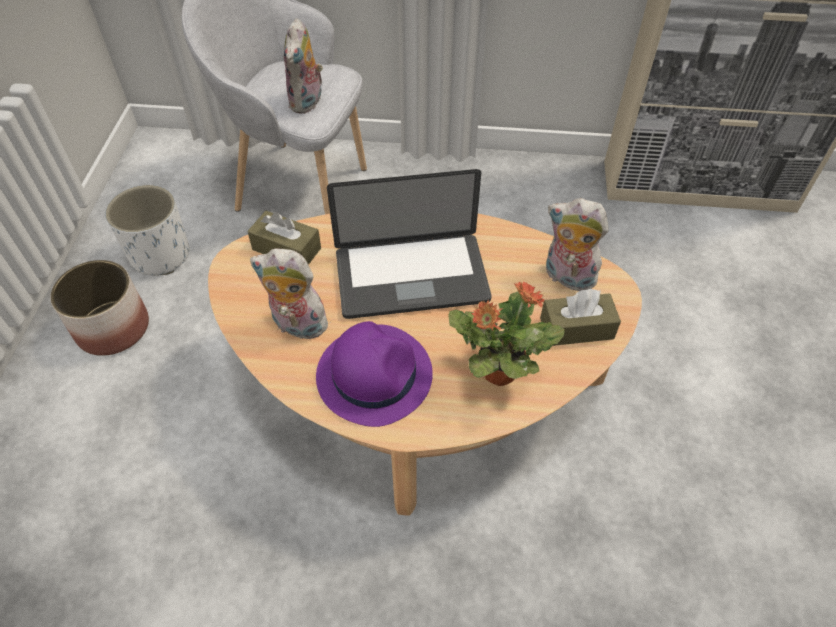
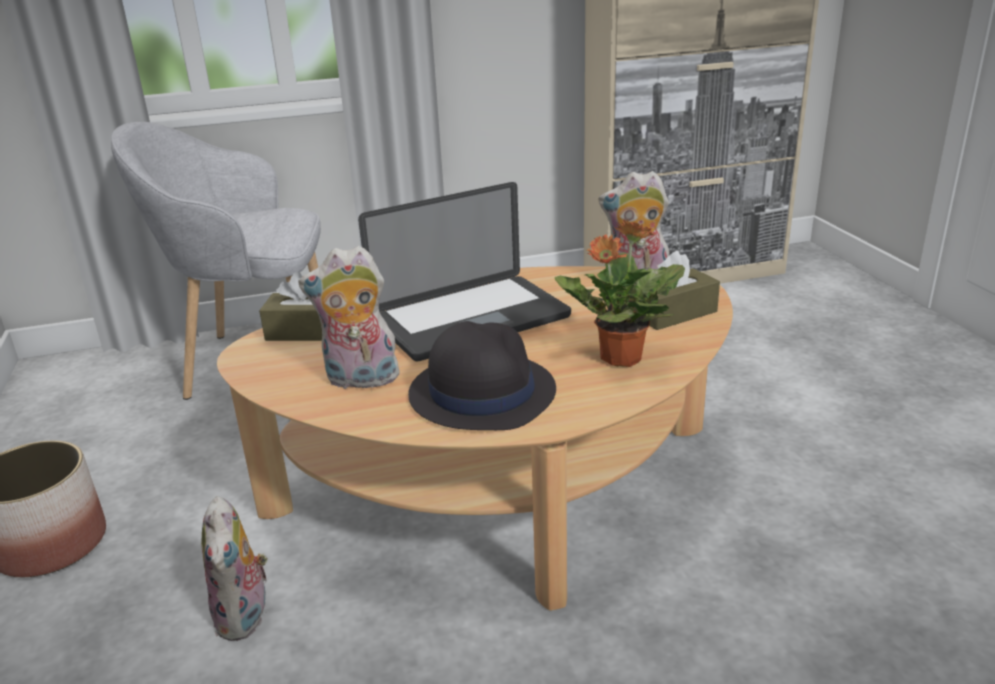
camera: 20 degrees left, 25 degrees down
(160, 255) = (96, 460): white planter -> none
(308, 103) = (269, 232): plush toy -> plush toy (246, 617)
(374, 374) = (481, 392): purple hat -> black hat

